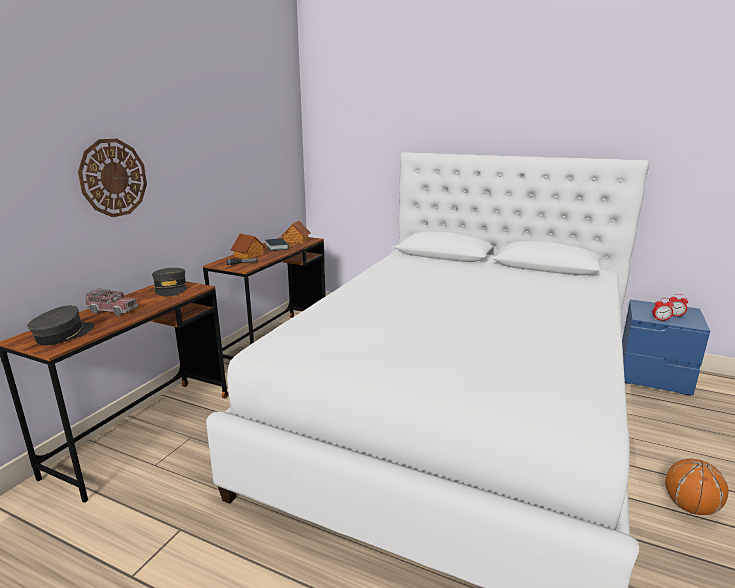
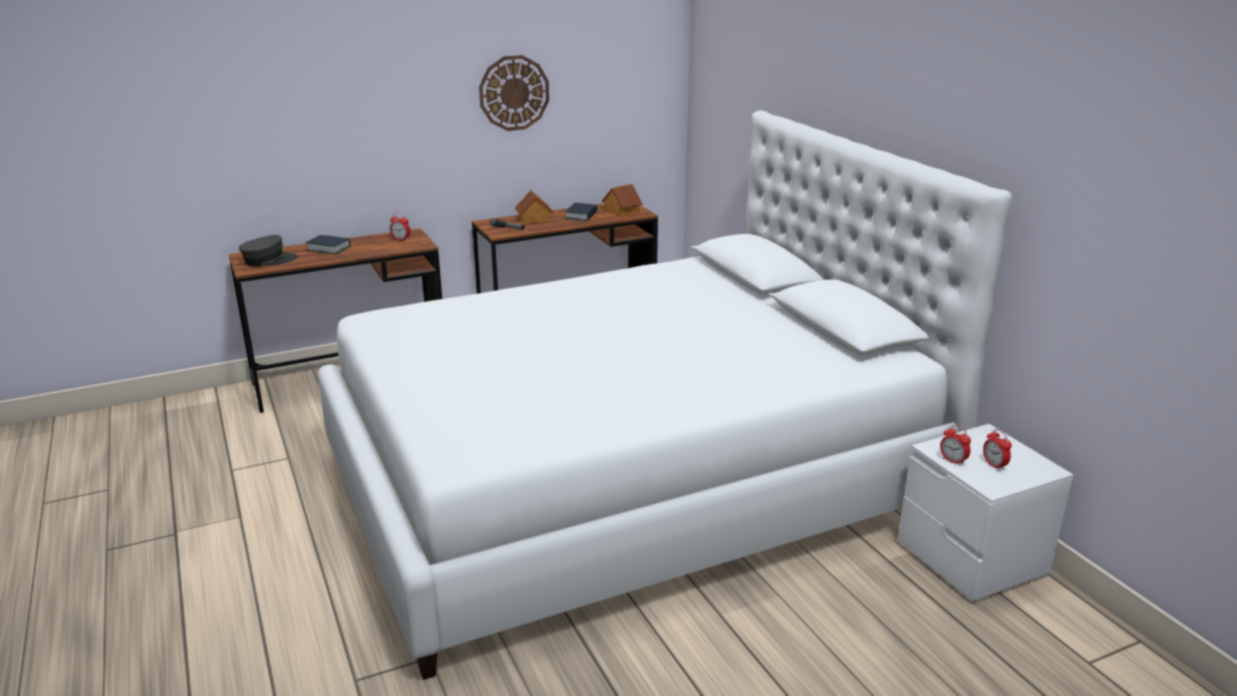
camera: 40 degrees right, 5 degrees up
(112, 310) = (329, 248): toy truck -> book
(113, 178) = (363, 115): wall clock -> wall clock (514, 93)
(171, 289) = (401, 240): grey cap -> alarm clock
(652, 376) = (973, 559): blue nightstand -> white nightstand
(689, 507) = (699, 669): basketball -> none

